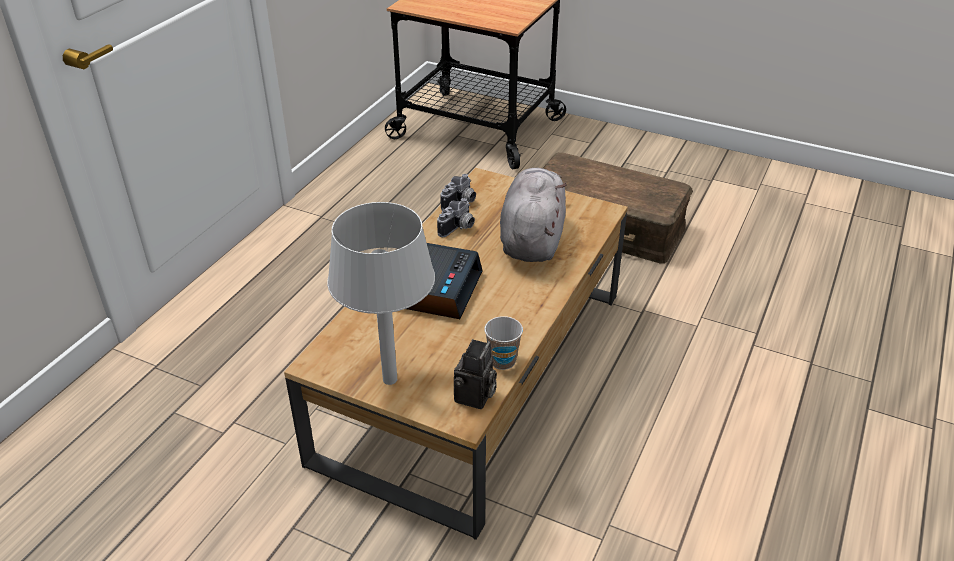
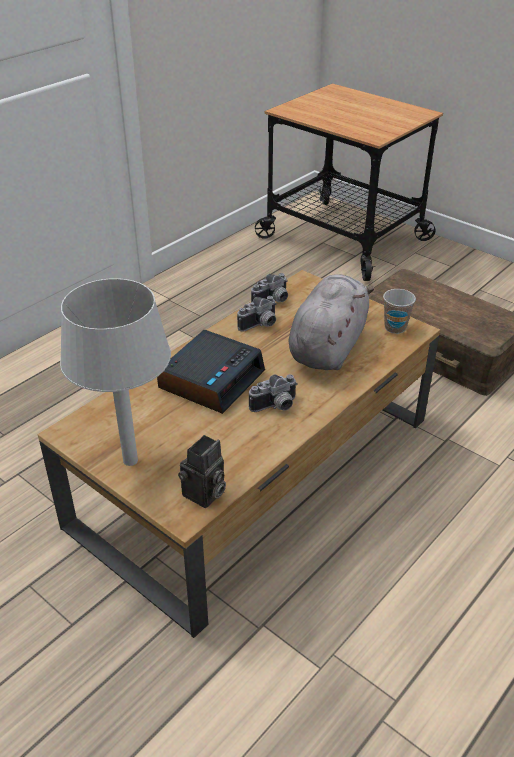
camera: 15 degrees right, 0 degrees up
(502, 361) = (247, 463): cup -> cup (395, 327)
(506, 304) = (276, 407): none -> camera

